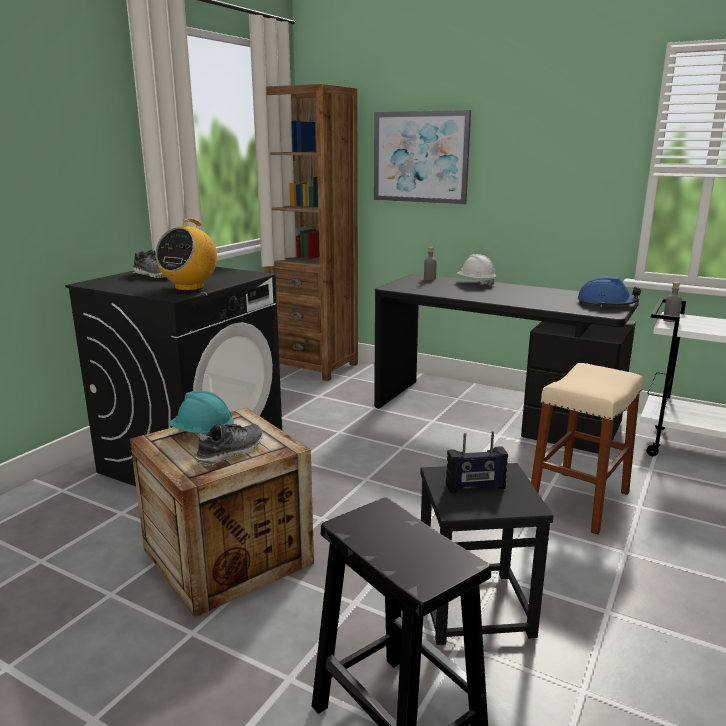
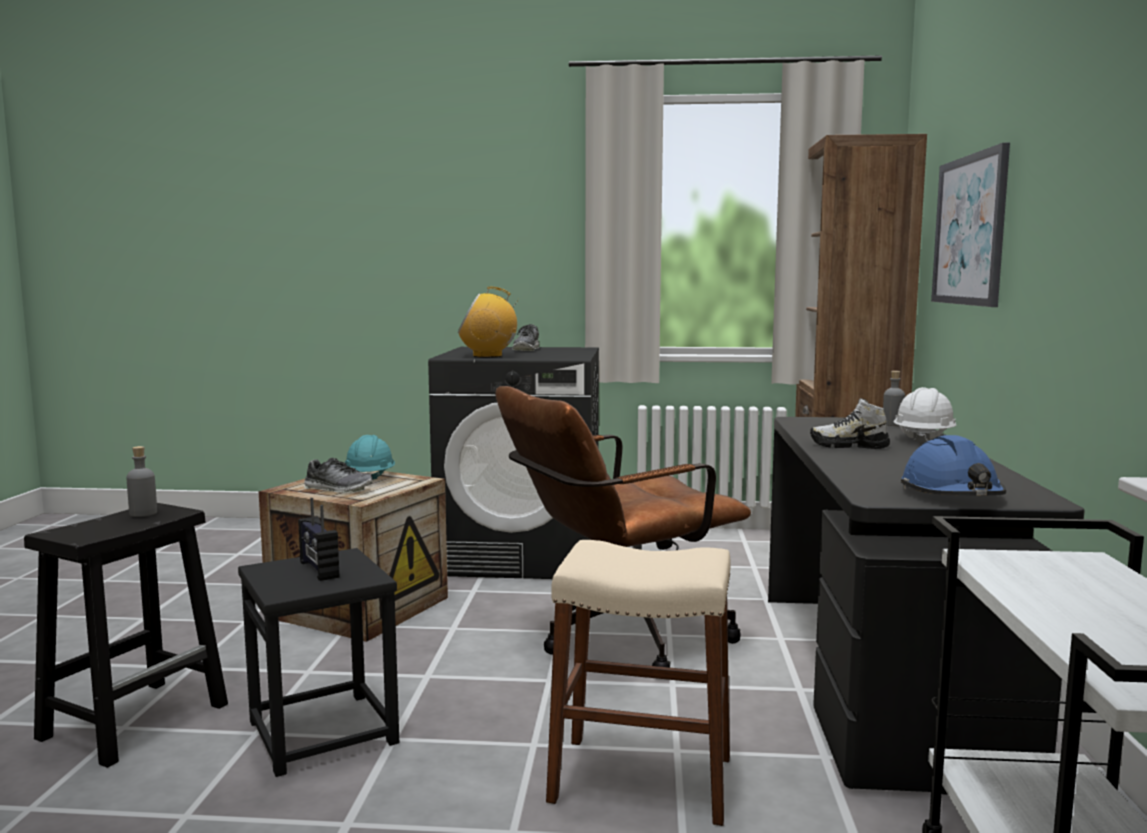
camera: 65 degrees right, 10 degrees down
(395, 463) = (618, 639): none -> brown office chair
(483, 295) = (849, 446): none -> shoe
(670, 320) = (1031, 557): grey bottle -> grey bottle (143, 513)

